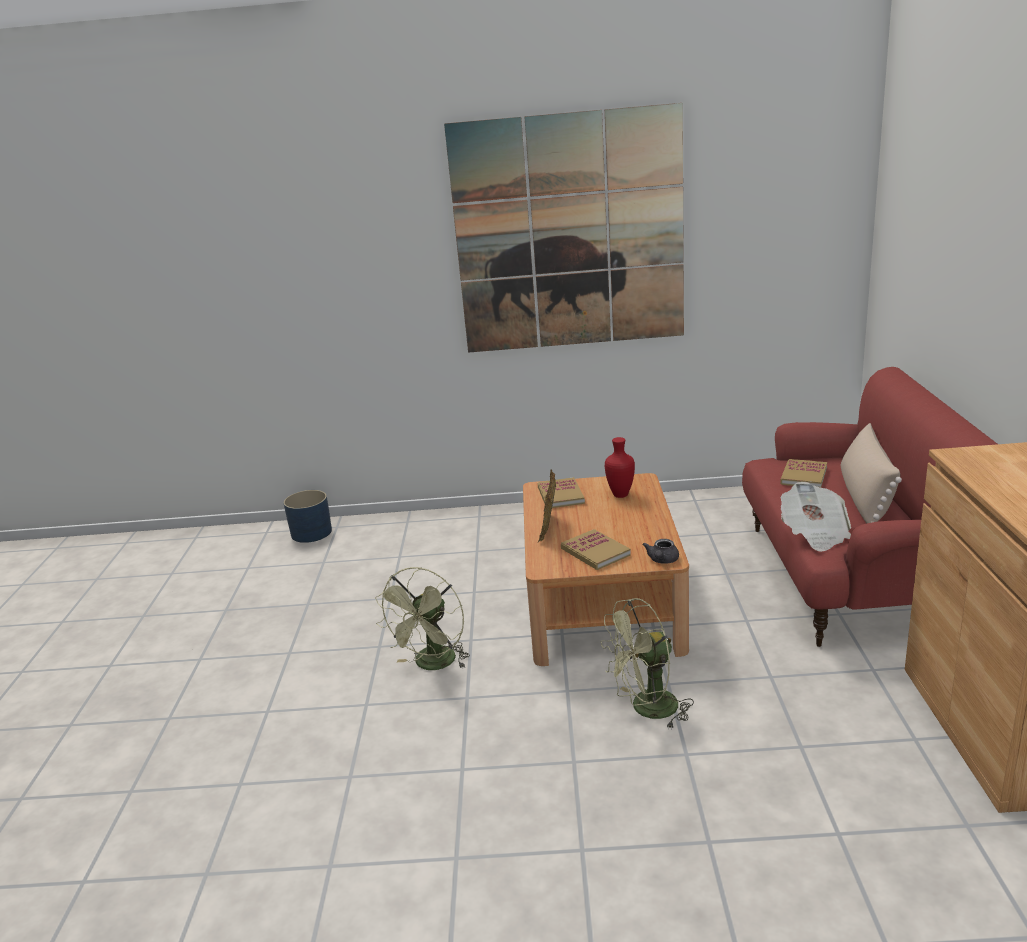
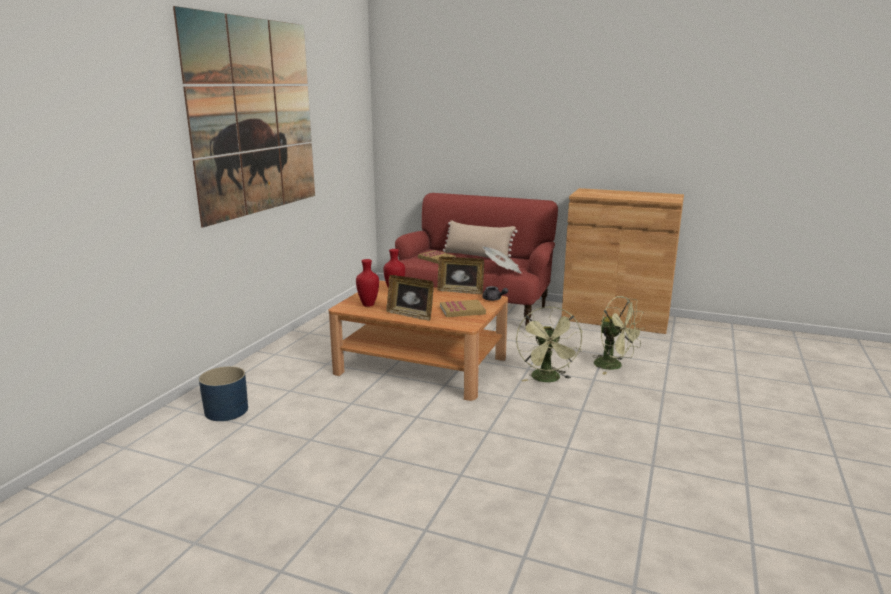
camera: 70 degrees left, 5 degrees down
(311, 533) = (108, 464): blue planter -> blue planter (226, 411)
(432, 665) = (434, 437): green fan -> green fan (614, 366)
(560, 495) = (368, 304): book -> red vase
(670, 531) = (460, 291): none -> picture frame

